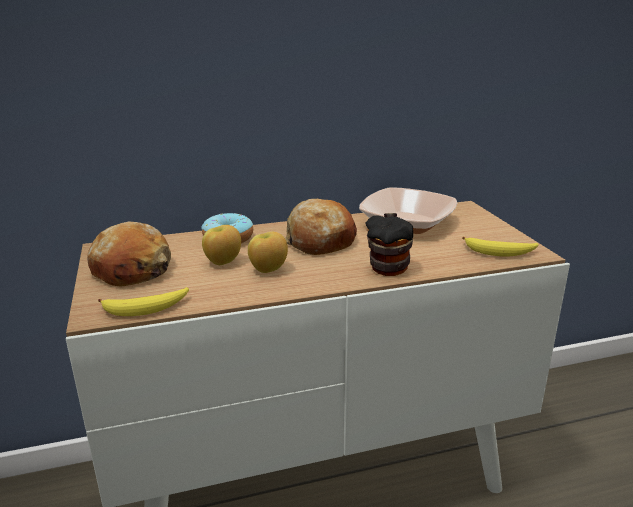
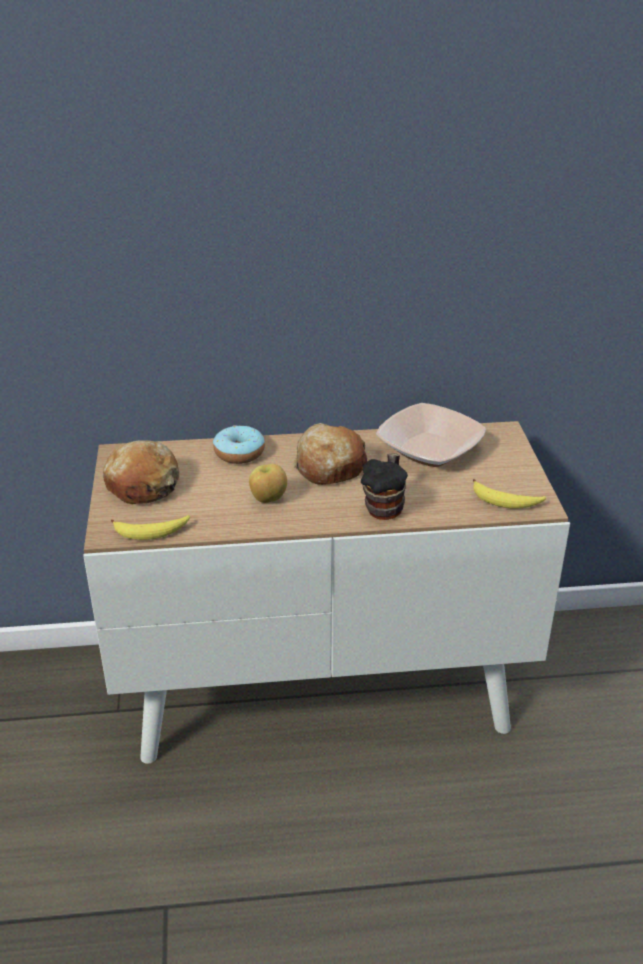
camera: 10 degrees right, 10 degrees up
(222, 262) = (227, 484): apple -> none

